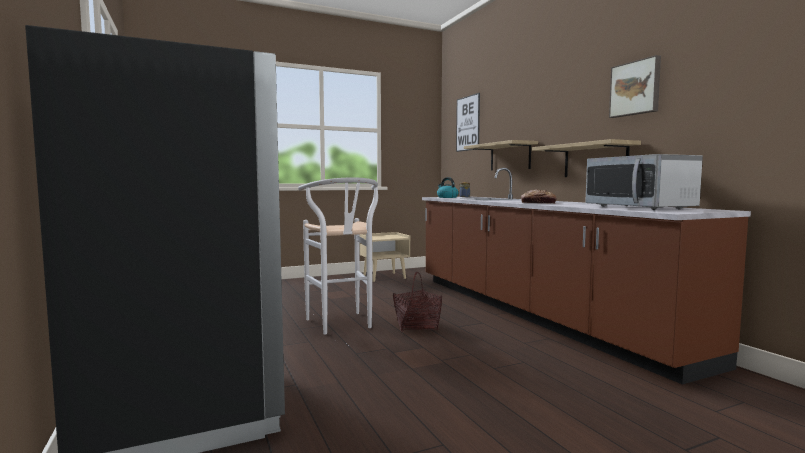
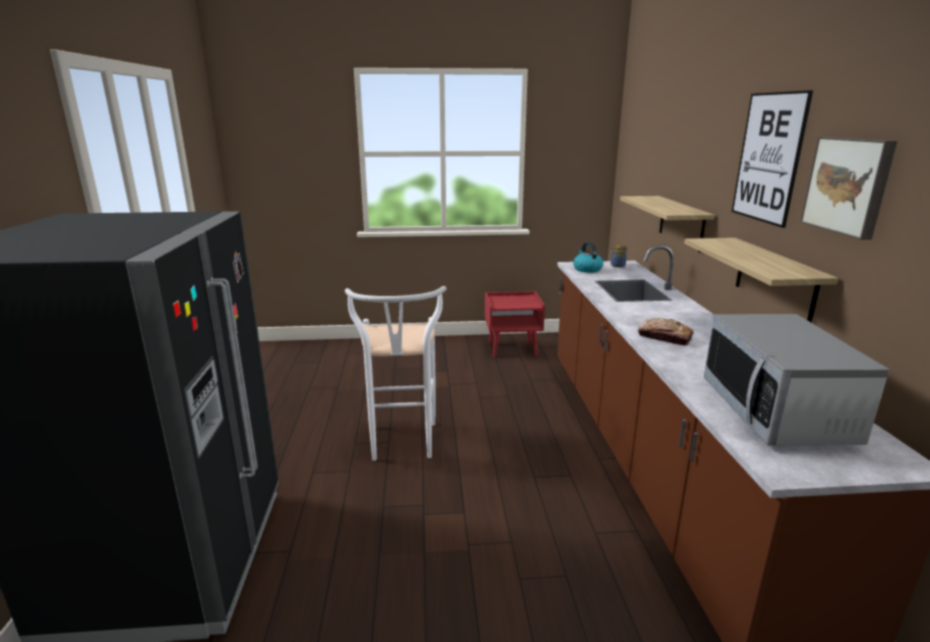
camera: 20 degrees right, 15 degrees up
(384, 277) = (512, 349): beige nightstand -> red nightstand
(417, 326) = (484, 466): basket -> none
(468, 123) = (644, 150): picture -> picture (768, 158)

